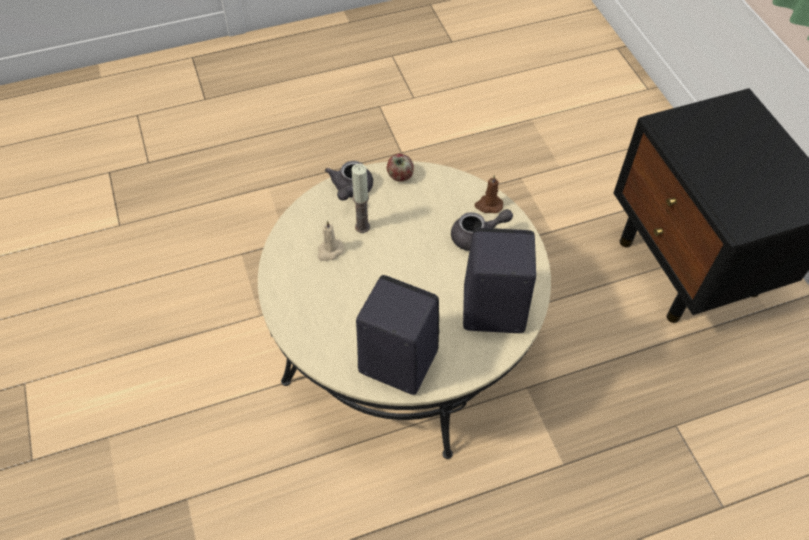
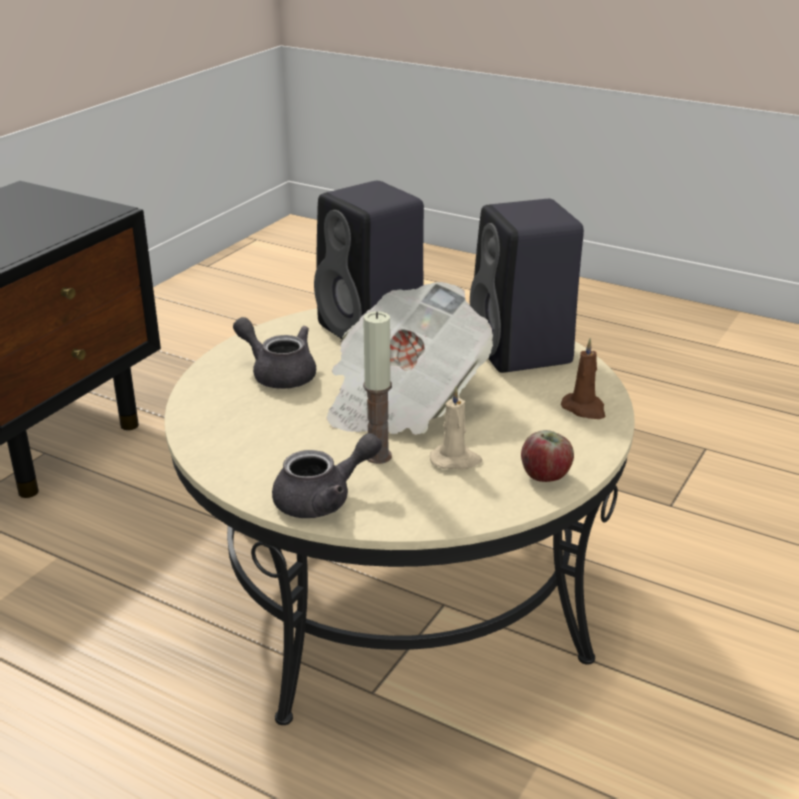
camera: 130 degrees left, 25 degrees down
(400, 176) = (240, 471): apple -> apple (546, 476)
(400, 268) = (402, 400): none -> newspaper
(488, 205) = (212, 386): brown candle -> brown candle (584, 409)

